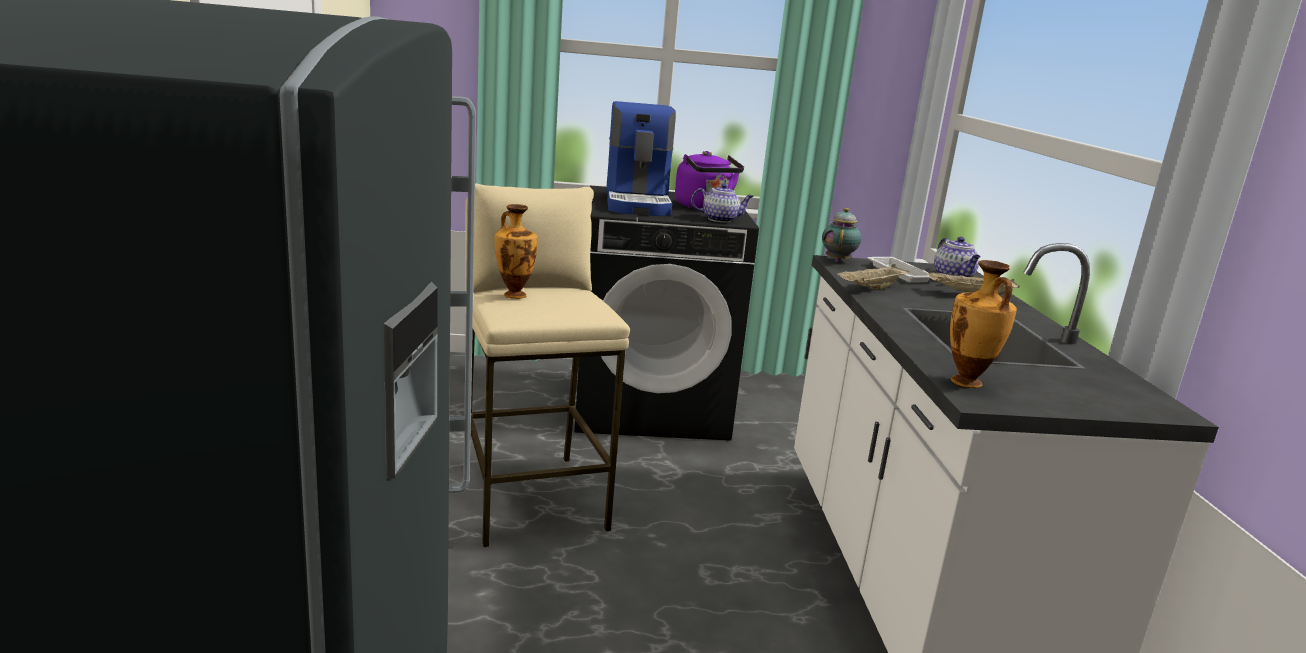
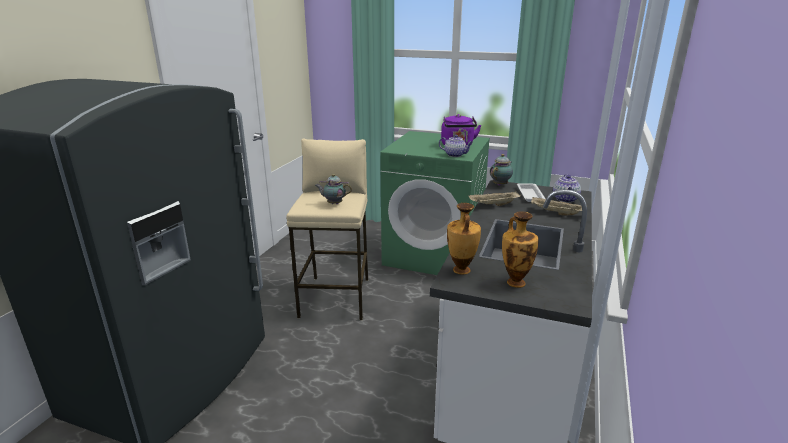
camera: 25 degrees right, 5 degrees up
(514, 294) = (316, 195): vase -> vase (515, 282)
(565, 307) = (333, 204): none -> teapot
(638, 203) = (420, 143): coffee machine -> none
(650, 405) = (434, 254): black washing machine -> green washing machine

